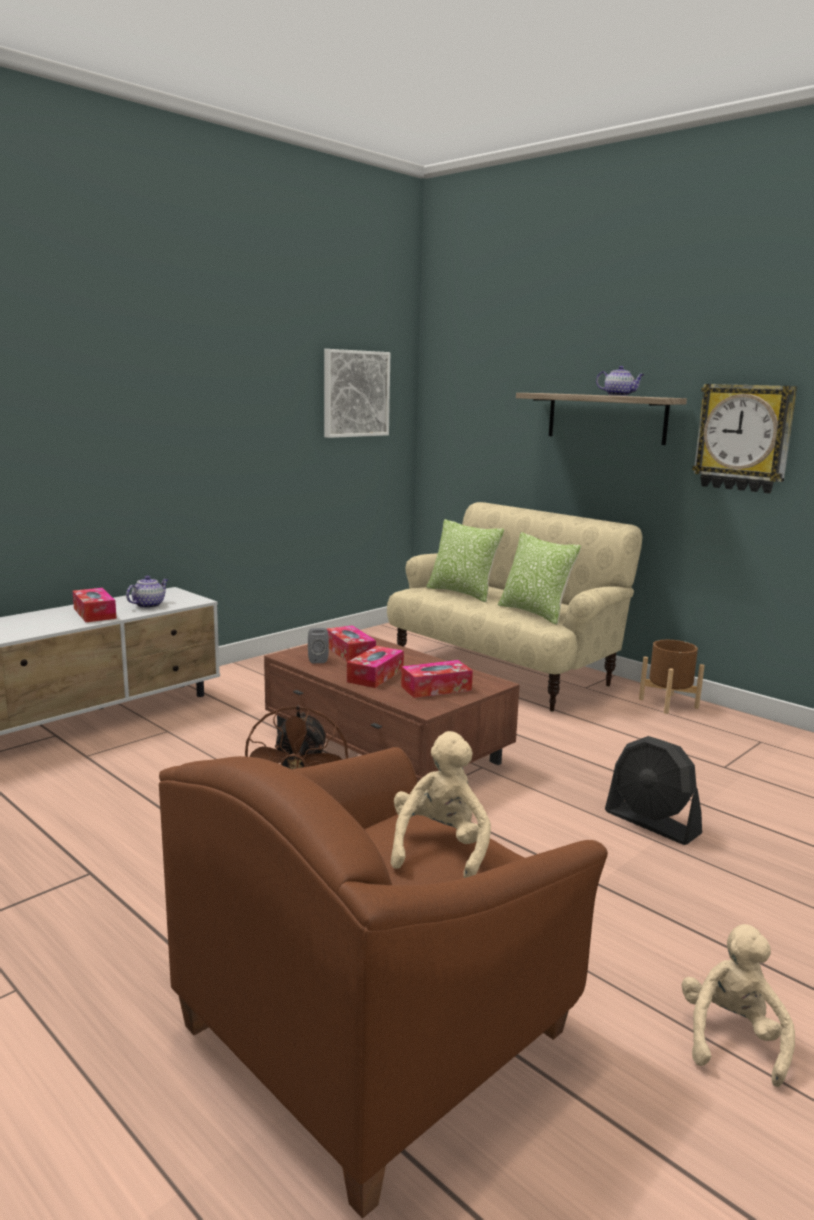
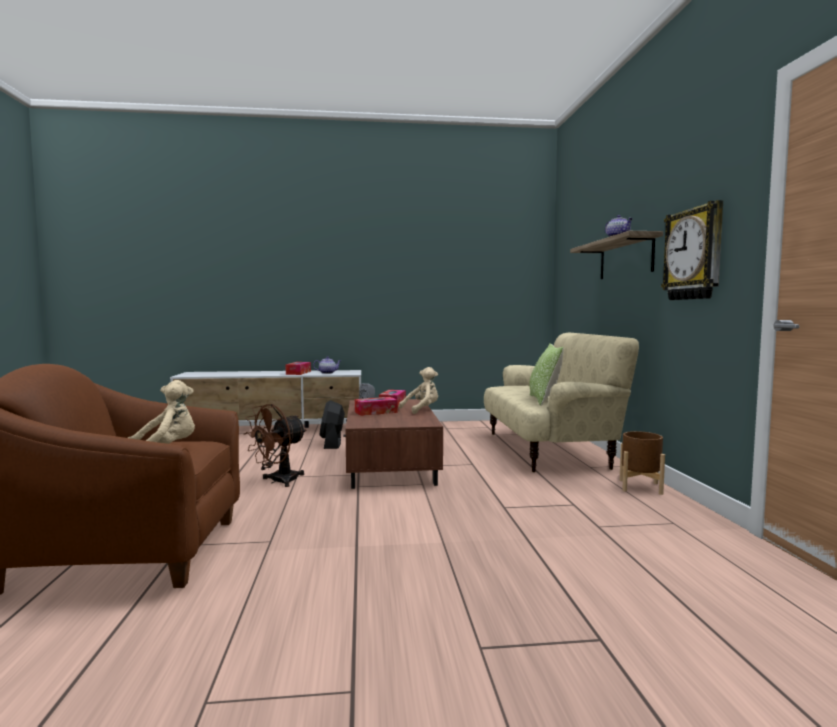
camera: 40 degrees right, 10 degrees down
(355, 393) = (497, 264): picture -> none
(436, 688) = (390, 420): tissue box -> none
(462, 593) = (525, 389): pillow -> none
(652, 823) = (462, 534): black fan -> black fan (332, 443)
(732, 1038) = (247, 634): beige plush toy -> beige plush toy (422, 410)

